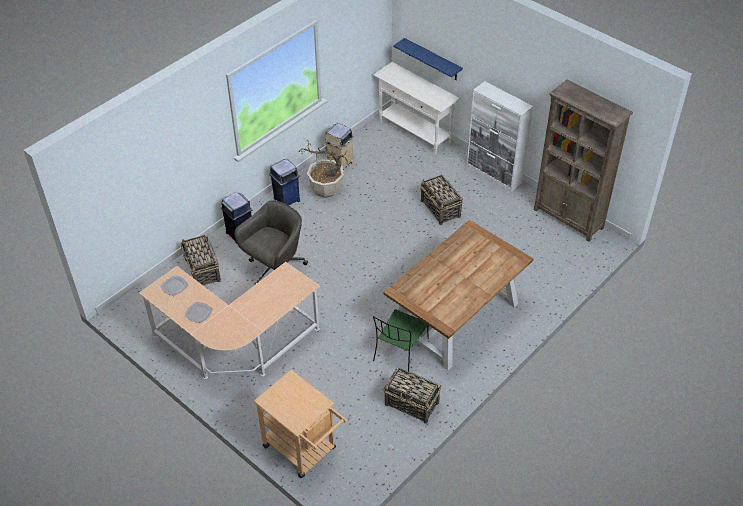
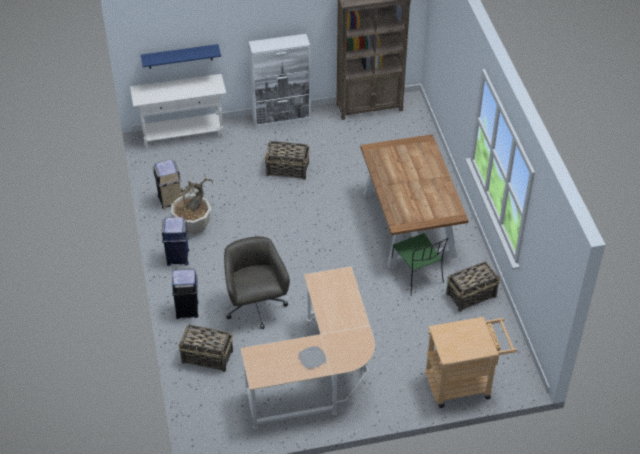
camera: 55 degrees left, 0 degrees up
(174, 286) = (265, 360): plate -> none

